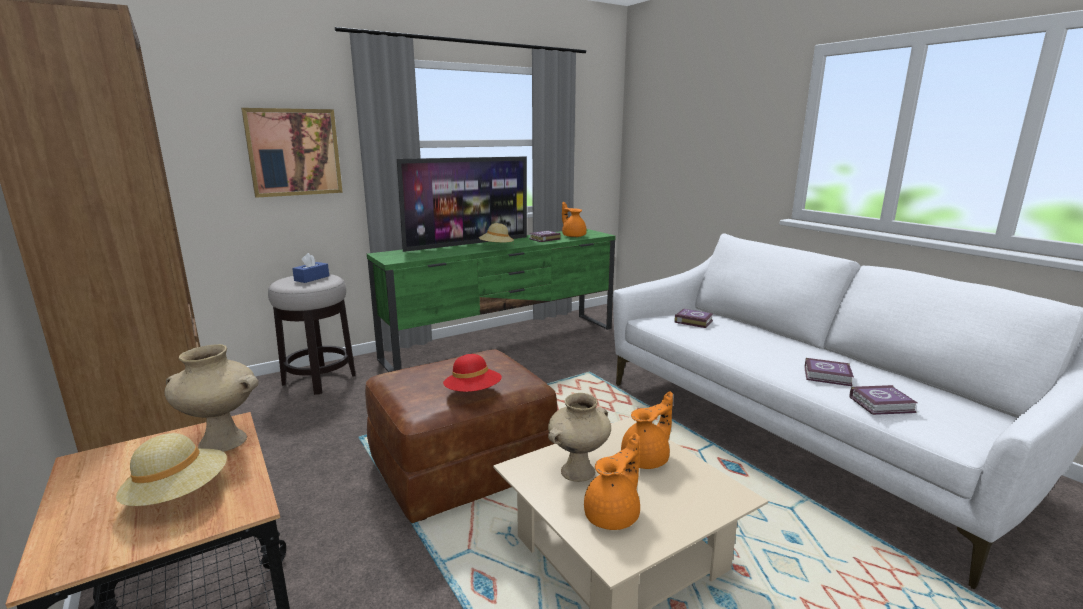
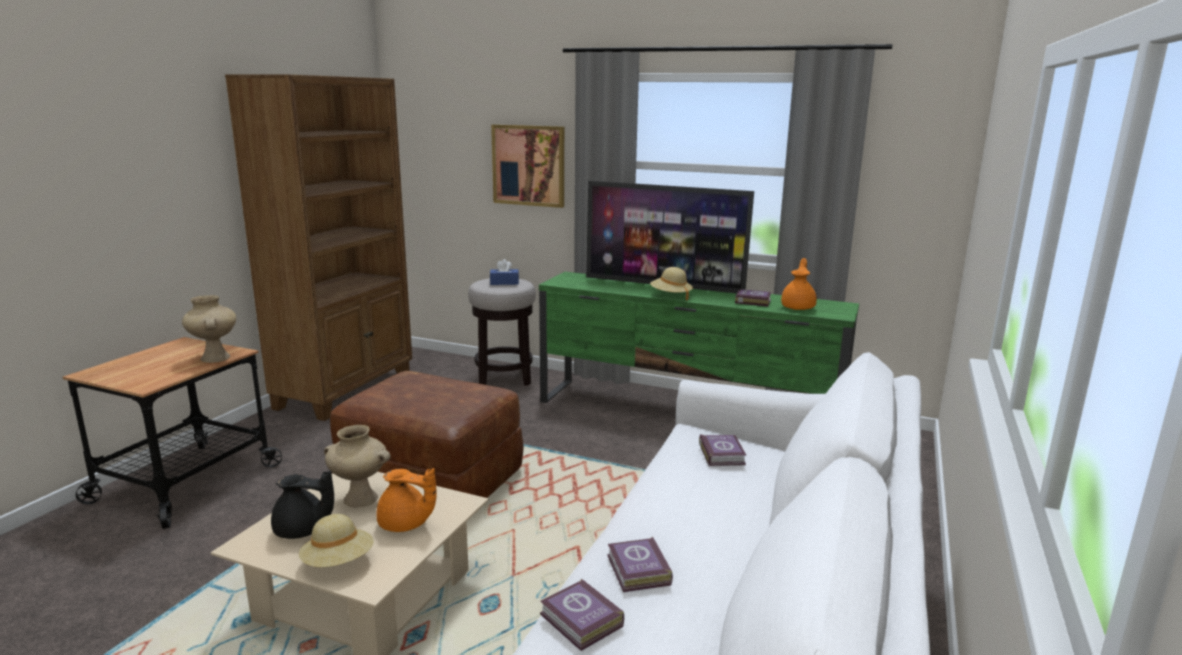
camera: 55 degrees right, 0 degrees up
(179, 495) = (154, 370): beige hat -> beige hat (338, 562)
(473, 393) = (400, 407): red hat -> none
(614, 515) = (303, 531): orange teapot -> black teapot

